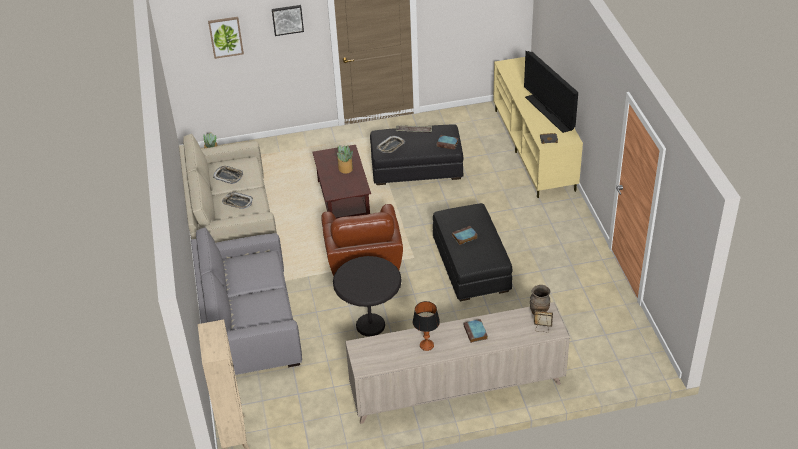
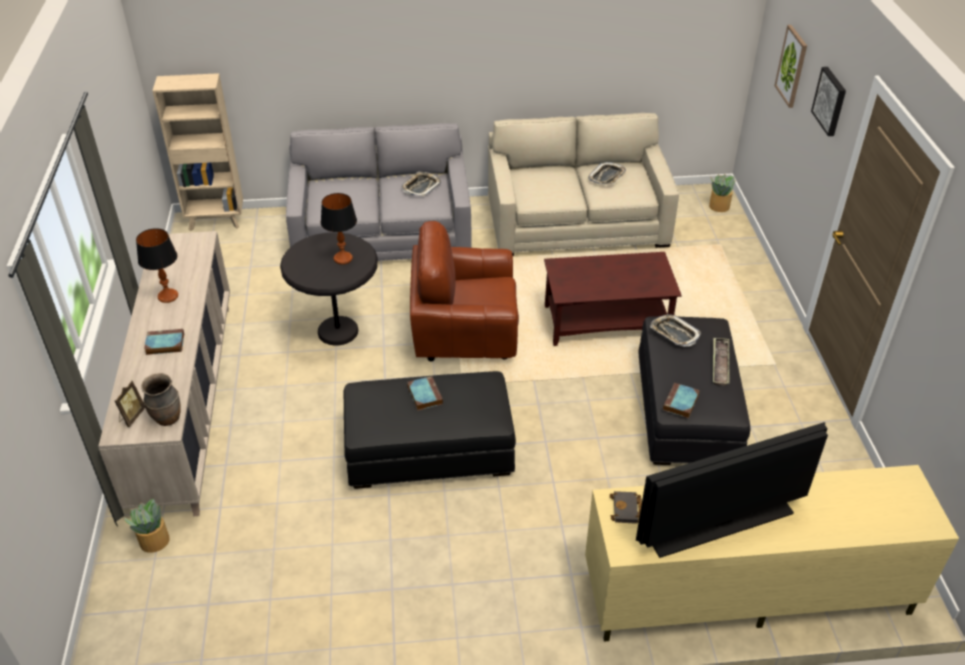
camera: 95 degrees right, 0 degrees up
(237, 203) = (549, 183): tray -> tray (421, 187)
(345, 169) = (617, 281): potted plant -> potted plant (154, 541)
(365, 271) = (343, 259): none -> table lamp

